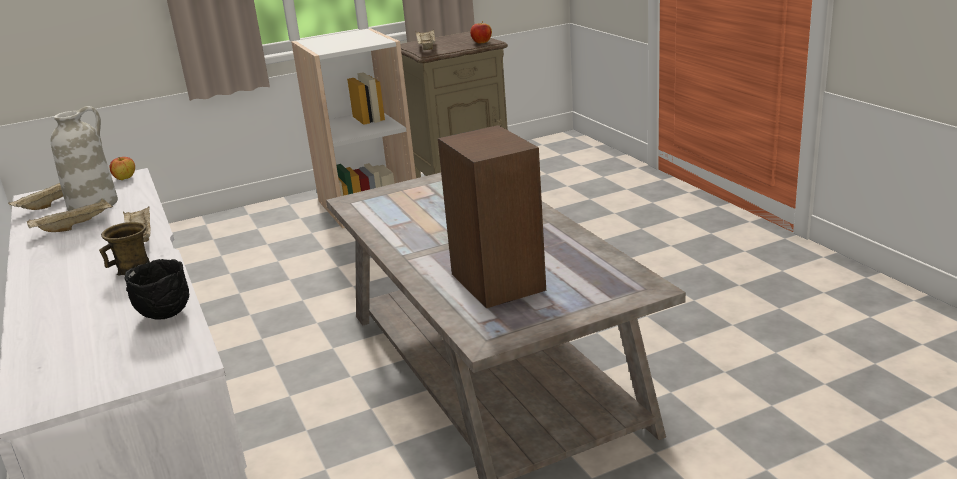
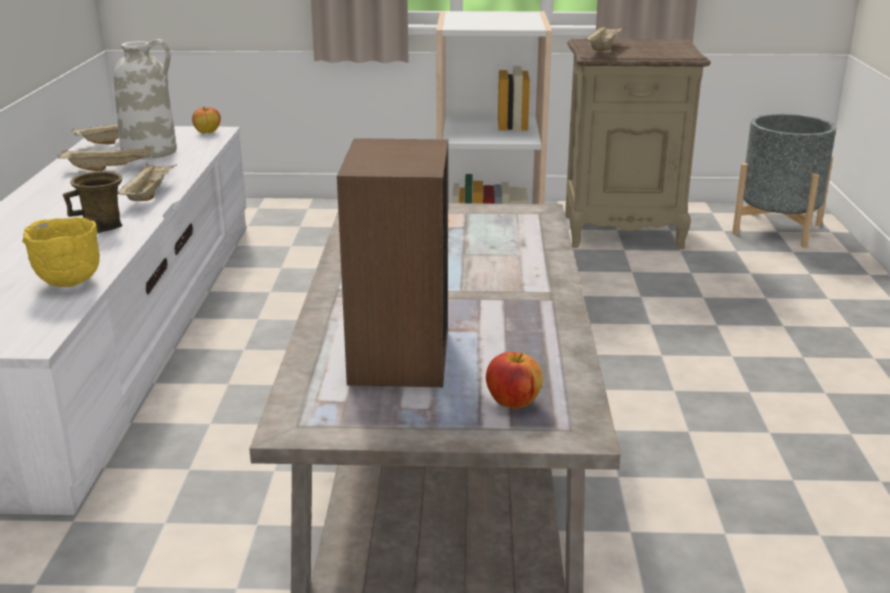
camera: 25 degrees right, 0 degrees up
(164, 316) = (68, 283): black bowl -> yellow bowl
(481, 42) = (677, 54): apple -> apple (513, 402)
(560, 153) = (777, 229): none -> grey planter

